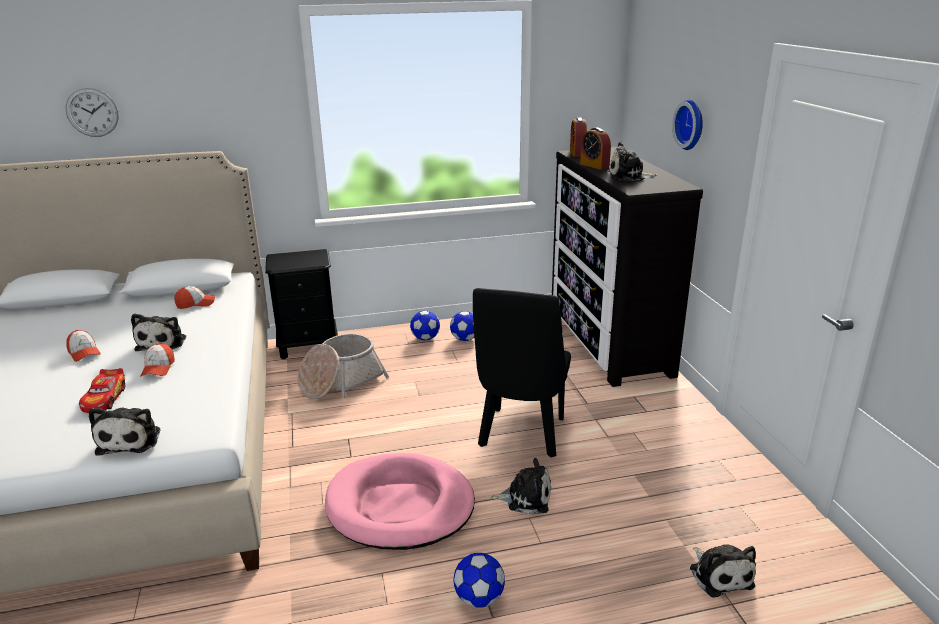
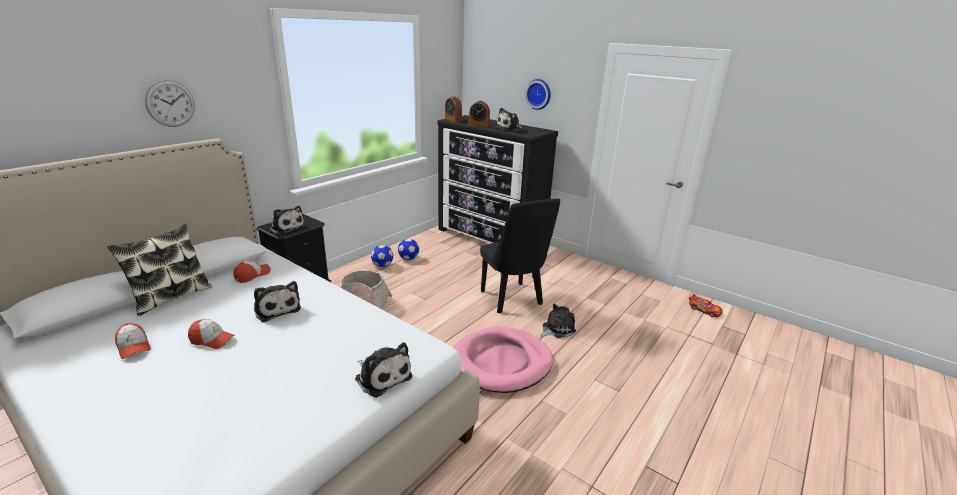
camera: 40 degrees left, 0 degrees up
(92, 112) = (76, 109): wall clock -> wall clock (170, 103)
(105, 399) = (303, 362): toy car -> toy car (704, 310)
(118, 305) = (171, 297): none -> pillow
(158, 368) = (309, 326): cap -> cap (133, 347)
(479, 598) = (602, 386): football -> none
(719, 575) = (671, 325): plush toy -> plush toy (286, 227)

